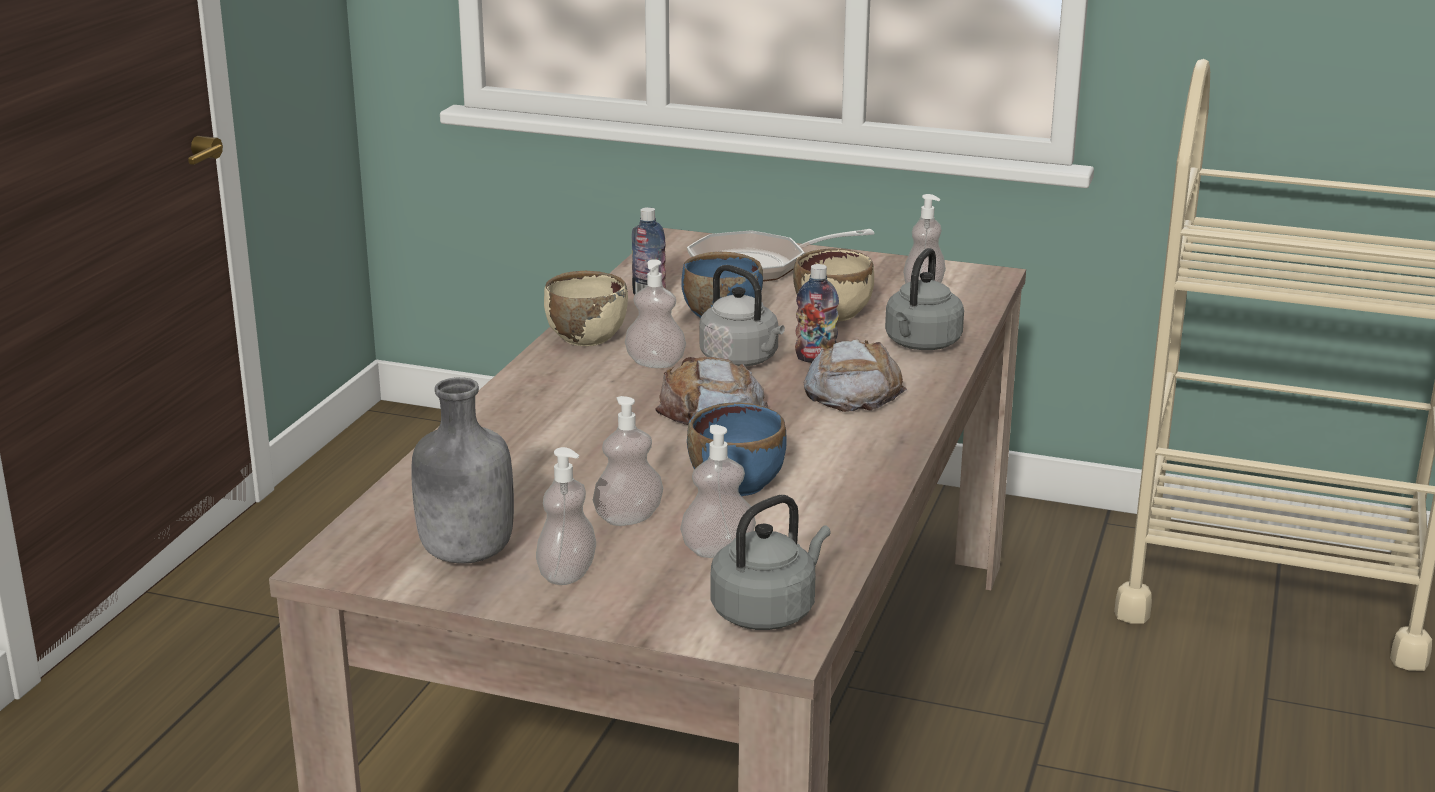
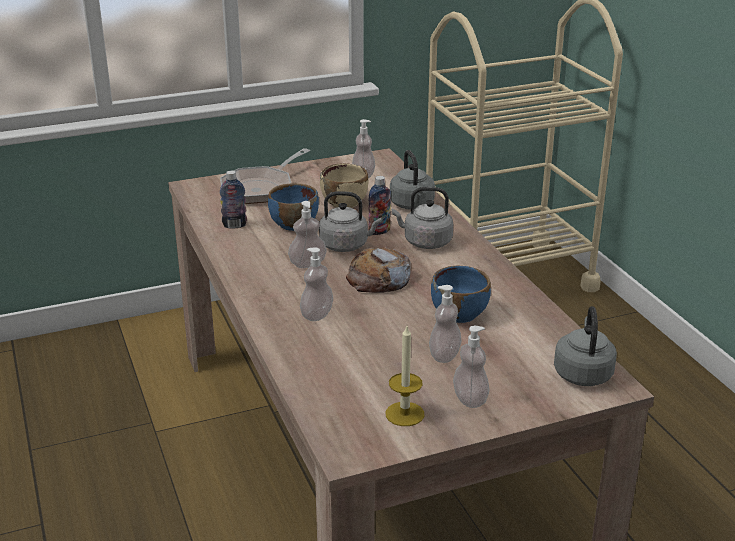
camera: 40 degrees left, 5 degrees up
(465, 554) = (404, 414): grey bottle -> candle
(585, 337) = (244, 263): beige bowl -> none
(718, 550) = (511, 353): soap dispenser -> soap dispenser (317, 315)
(853, 391) = (425, 242): bread -> grey kettle

